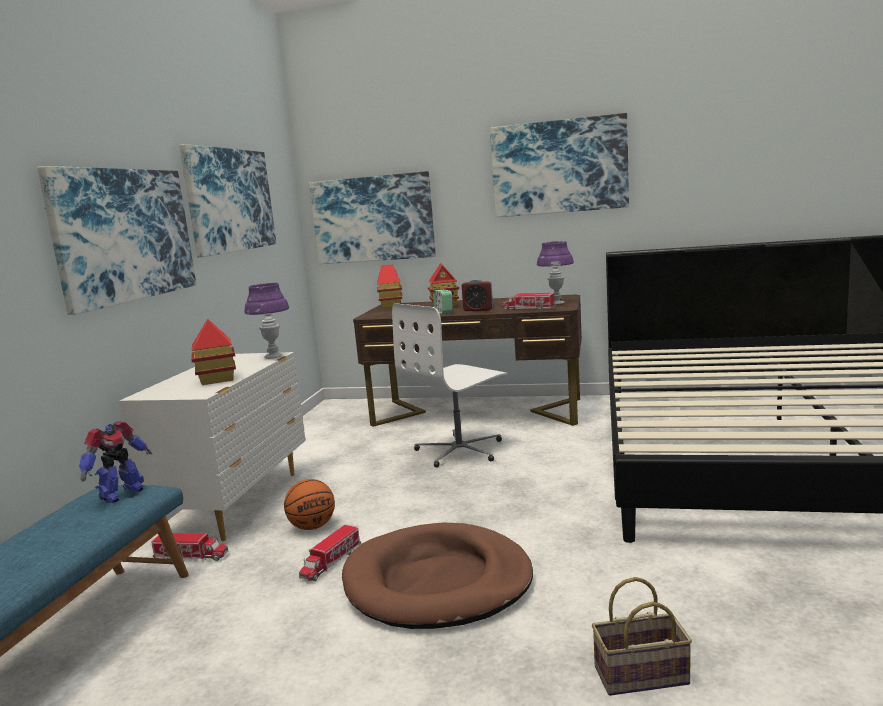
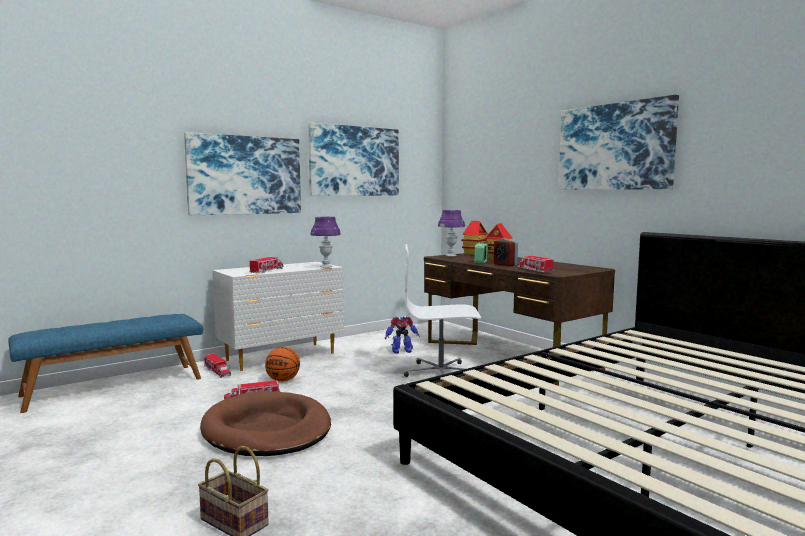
camera: 40 degrees right, 5 degrees down
(120, 494) = (172, 317): toy robot -> toy robot (401, 351)
(217, 380) = (267, 270): toy house -> toy truck
(373, 219) = (480, 184): picture -> none
(556, 303) = (570, 271): purple table lamp -> purple table lamp (451, 256)

